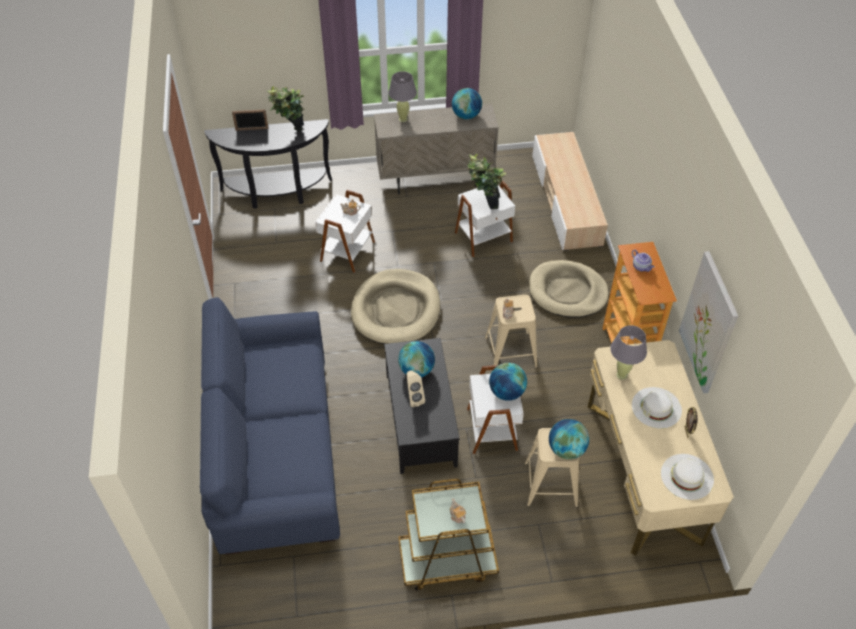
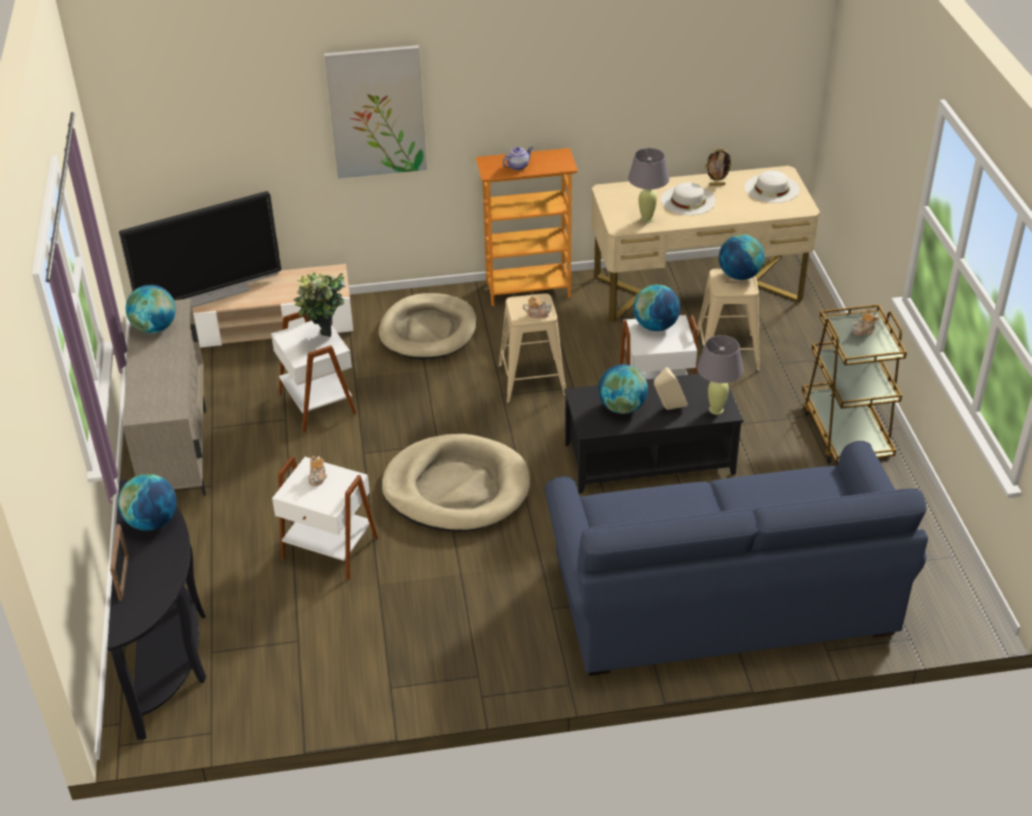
camera: 90 degrees left, 10 degrees down
(291, 134) = (152, 522): potted plant -> globe
(403, 119) = (146, 392): grey table lamp -> grey table lamp (716, 410)
(563, 161) = (210, 295): none -> television
(708, 323) = (639, 100): picture -> picture (376, 112)

